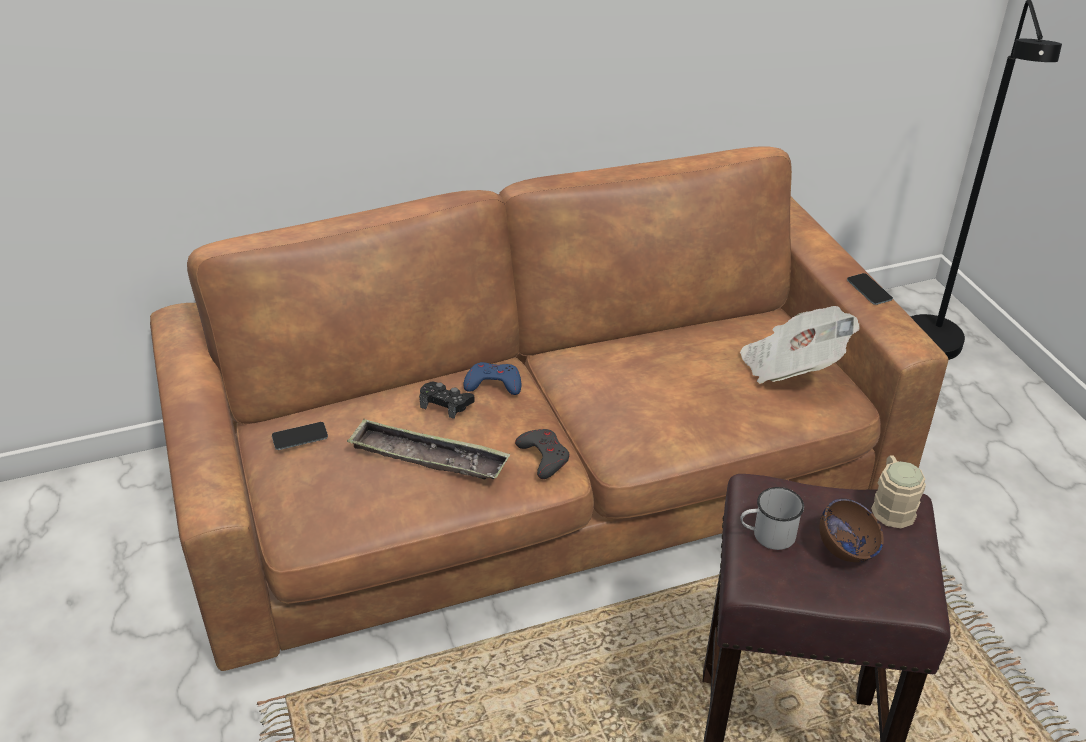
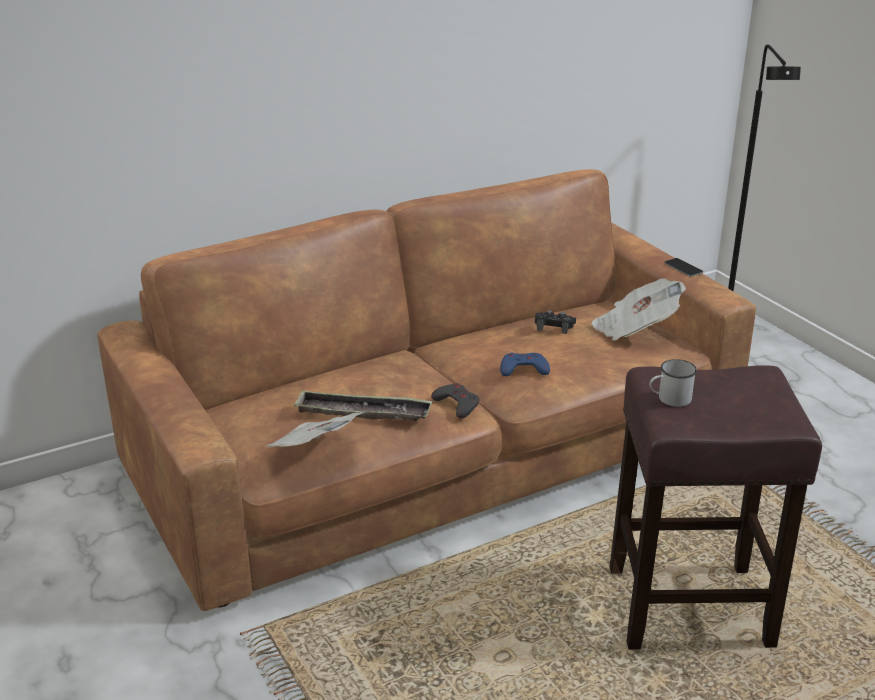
camera: 10 degrees left, 10 degrees down
(300, 436) = (247, 411): phone -> none
(357, 509) = (315, 452): none -> newspaper
(446, 403) = (364, 378): black game controller -> black game controller (554, 326)
(493, 383) = (398, 363): blue game controller -> blue game controller (523, 369)
(847, 550) = (731, 402): brown bowl -> none
(891, 505) = (754, 373): beige mug -> none

